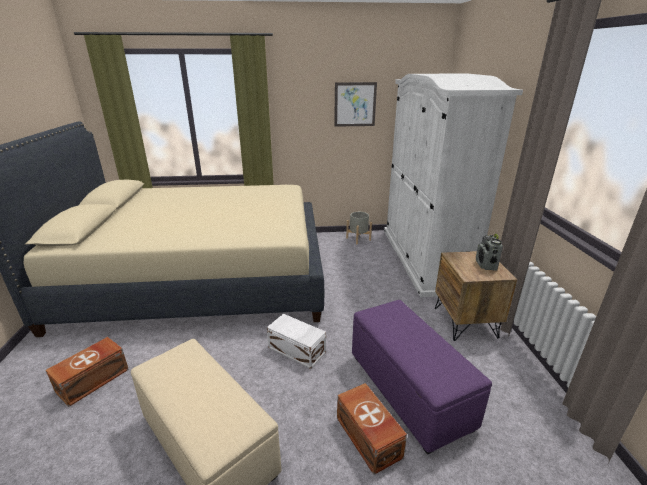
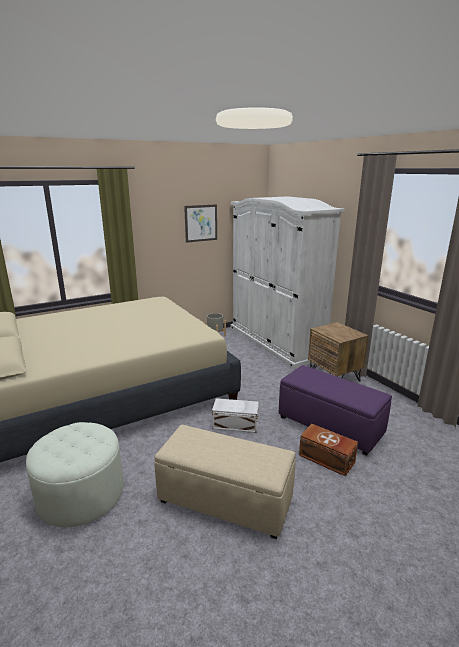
camera: 25 degrees left, 5 degrees down
(94, 380) = (81, 495): brown storage box -> white ottoman
(486, 265) = (344, 330): radio -> none

